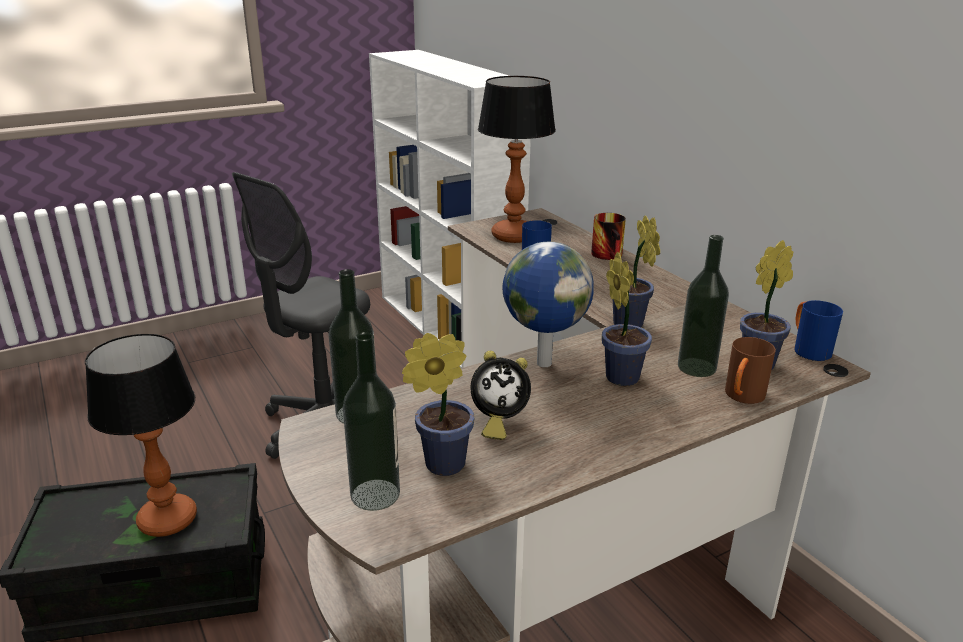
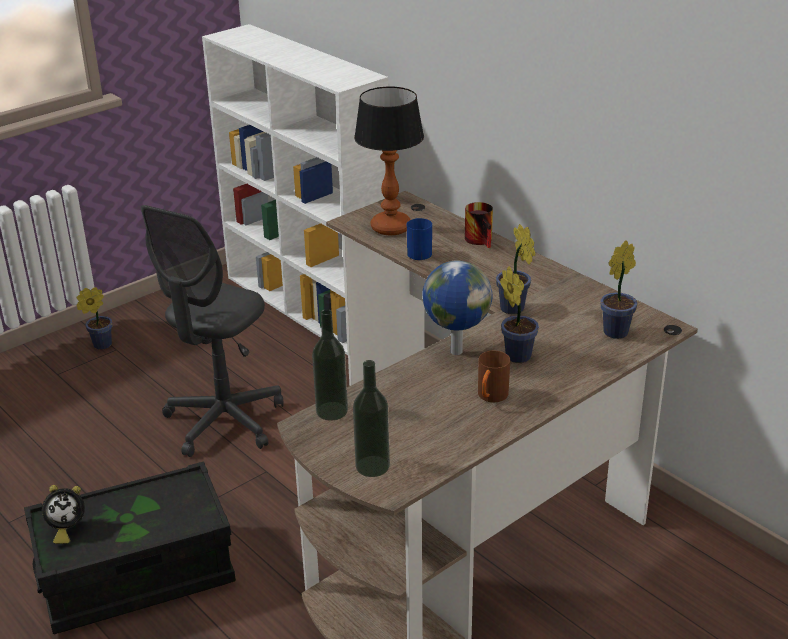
camera: 10 degrees left, 5 degrees up
(169, 519) = (153, 517): table lamp -> none
(439, 465) = (408, 440): potted plant -> potted plant (100, 345)
(497, 422) = (437, 404): alarm clock -> alarm clock (66, 530)
(696, 367) = (571, 340): bottle -> none
(742, 398) = (607, 361): brown mug -> brown mug (490, 398)
(807, 349) = (651, 314): blue mug -> none

